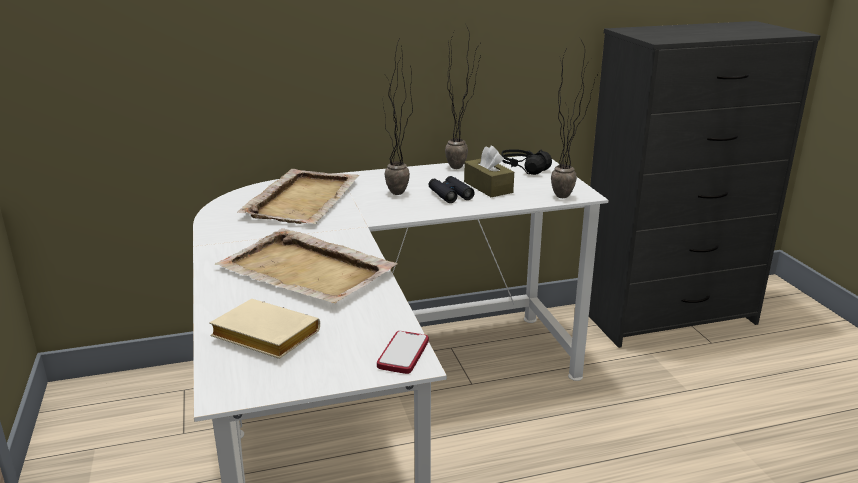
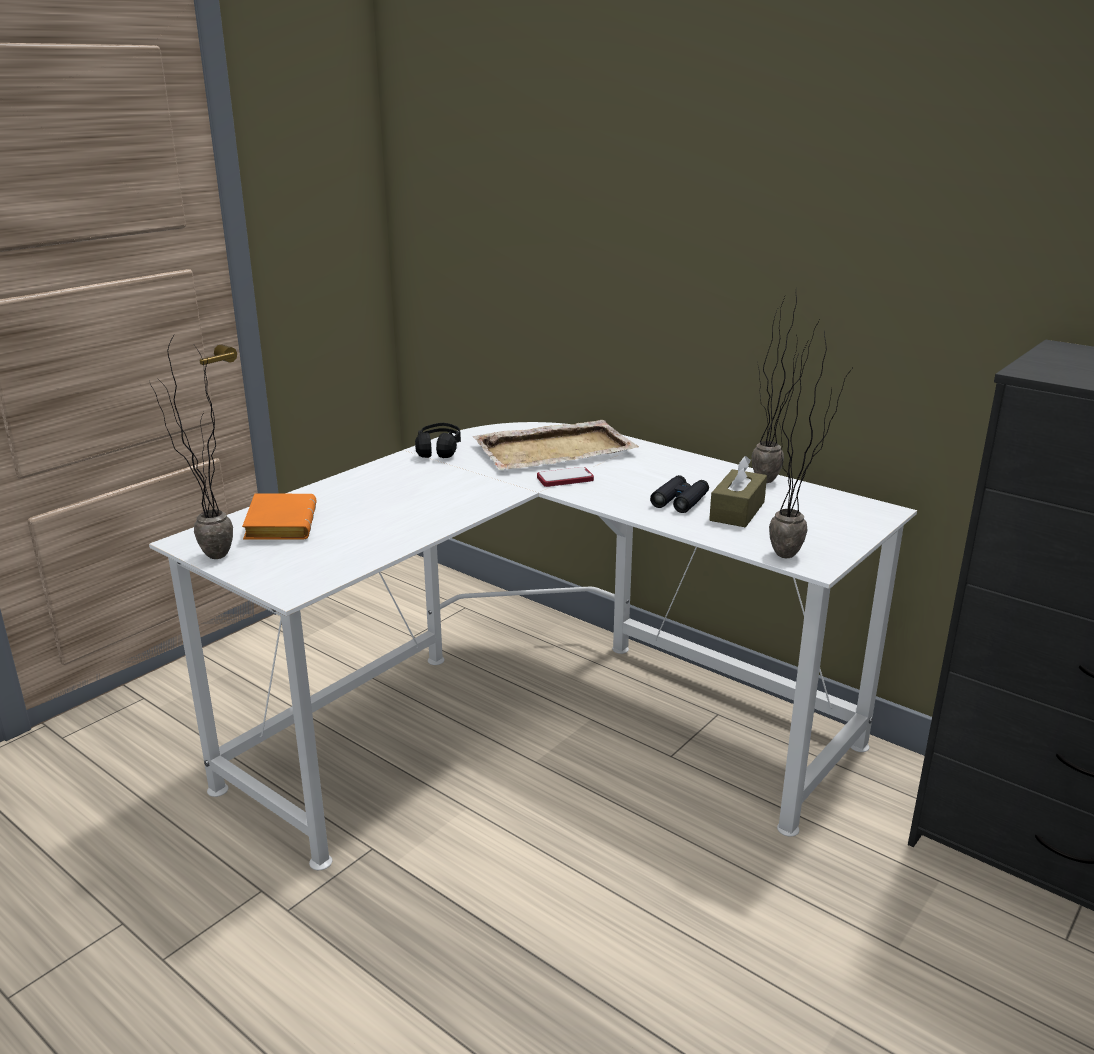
camera: 55 degrees right, 0 degrees up
(262, 336) = (279, 524): beige book -> orange book
(307, 271) = (409, 501): beige tray -> none
(398, 196) = (633, 481): potted plant -> potted plant (206, 559)
(403, 354) = (303, 583): phone -> phone (565, 479)
(523, 169) = (834, 512): black headphones -> black headphones (439, 450)

